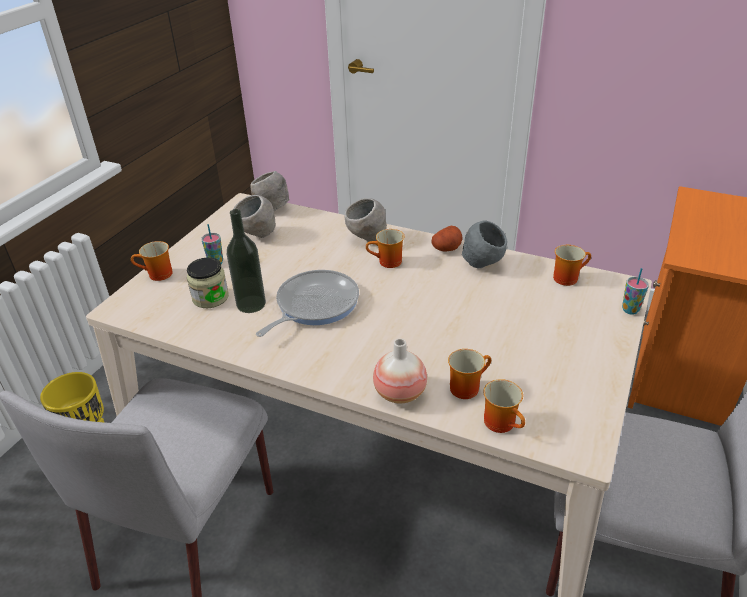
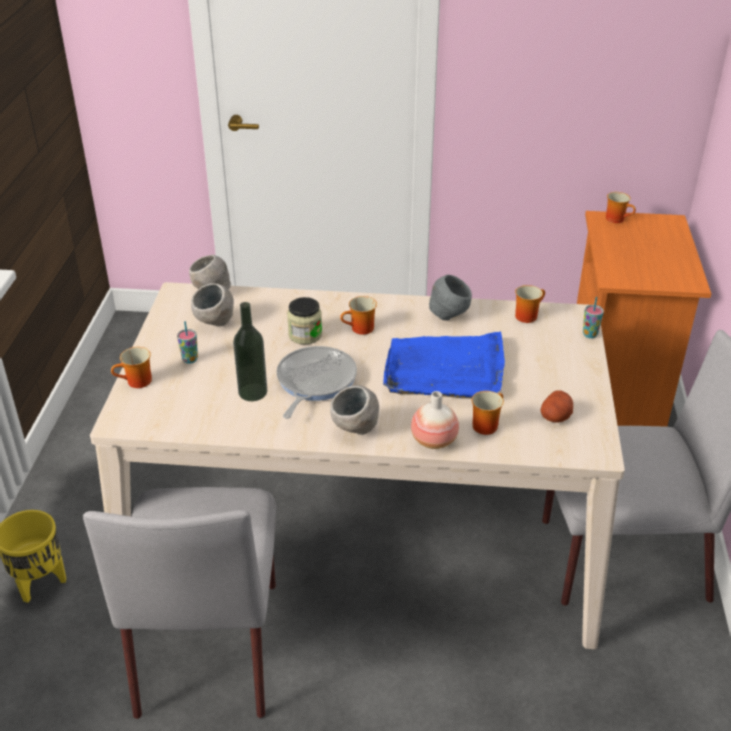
camera: 20 degrees left, 0 degrees up
(210, 298) = (208, 394): jar -> jar (305, 335)
(367, 239) = (328, 310): grey bowl -> grey bowl (356, 431)
(446, 248) = (408, 306): potato -> potato (556, 417)
(451, 318) = (445, 370): none -> blue tray
(503, 423) = (528, 446): mug -> mug (617, 219)

